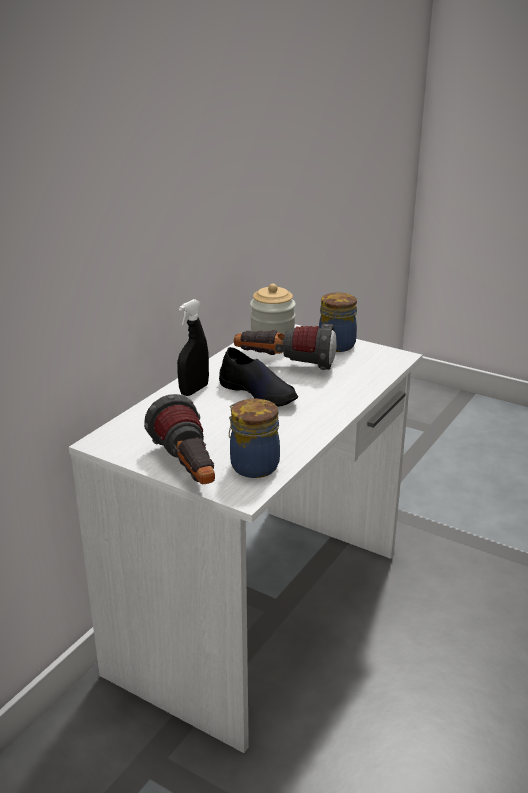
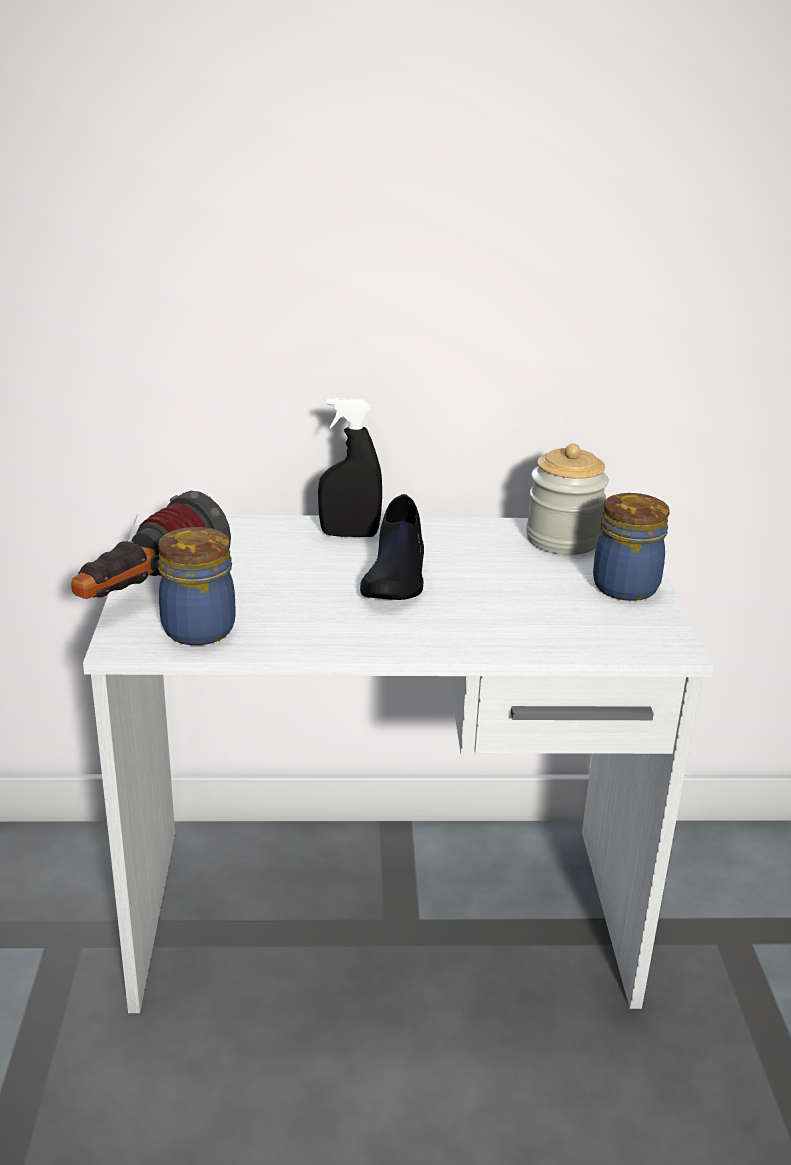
camera: 55 degrees right, 0 degrees up
(284, 365) = (503, 568): flashlight -> none

